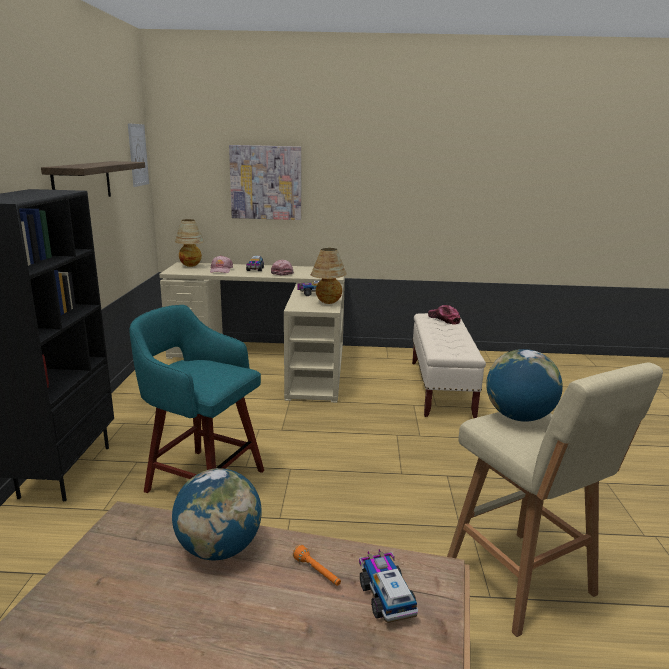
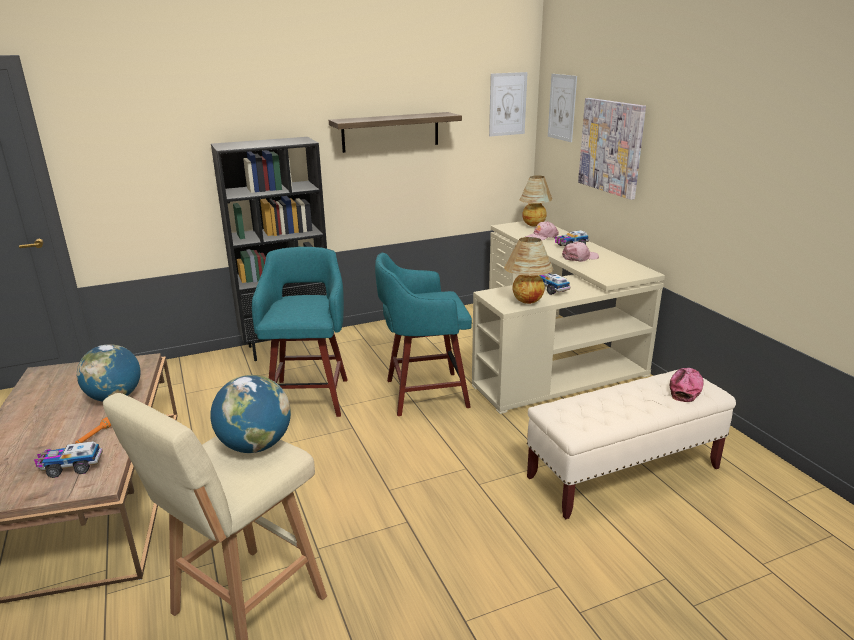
camera: 65 degrees right, 5 degrees up
(192, 156) = (562, 107): none -> picture
(272, 422) = (423, 393): none -> turquoise stool
(386, 596) = (71, 467): toy truck -> toy truck turned 150 degrees counterclockwise

